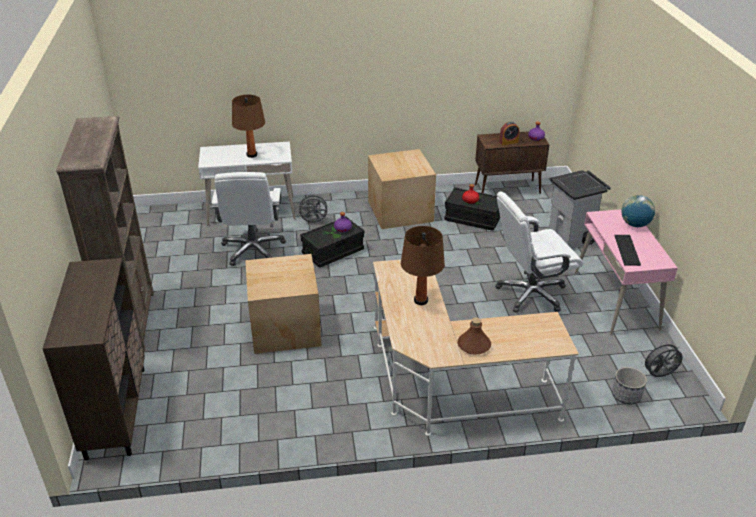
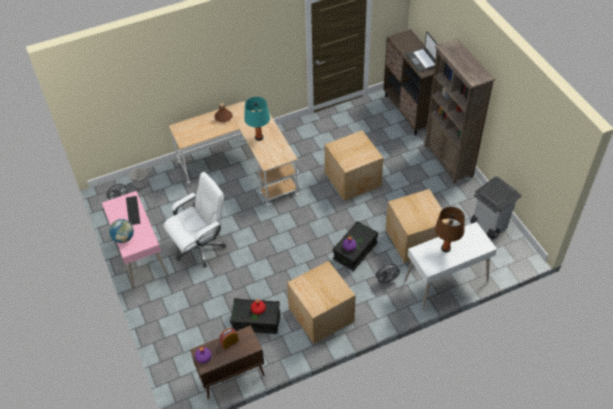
camera: 165 degrees right, 15 degrees up
(88, 284) = (422, 60): none -> laptop
(253, 249) = (415, 238): white office chair -> cardboard box
(421, 300) = (259, 137): brown table lamp -> turquoise table lamp
(571, 238) = (170, 317): grey trash can -> grey trash can (488, 225)

